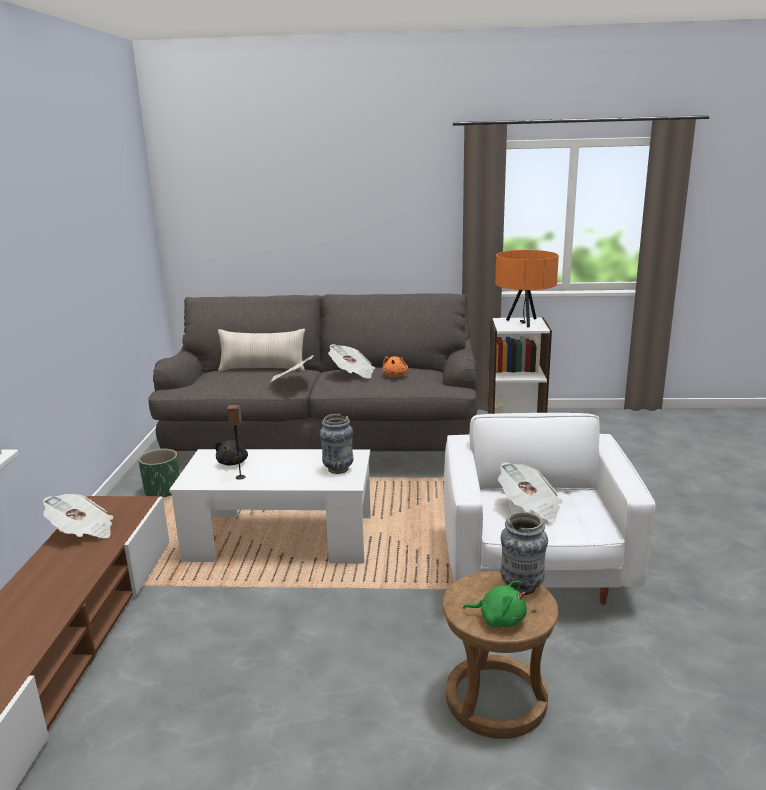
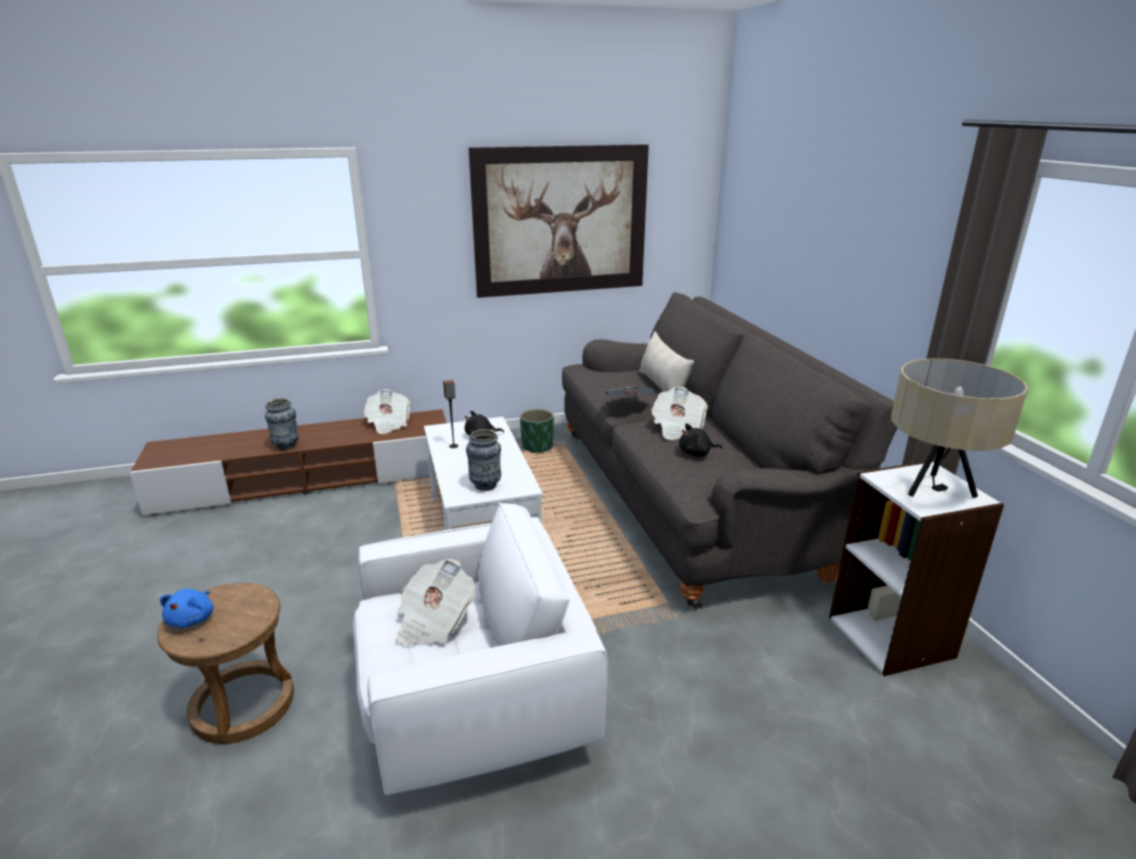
camera: 70 degrees right, 5 degrees up
(90, 248) = (560, 221): none -> picture
(395, 376) = (697, 453): orange plush toy -> black plush toy
(499, 619) = (192, 619): green plush toy -> blue plush toy
(521, 587) = (245, 627): vase -> vase (286, 446)
(523, 323) = (933, 490): orange table lamp -> beige table lamp

